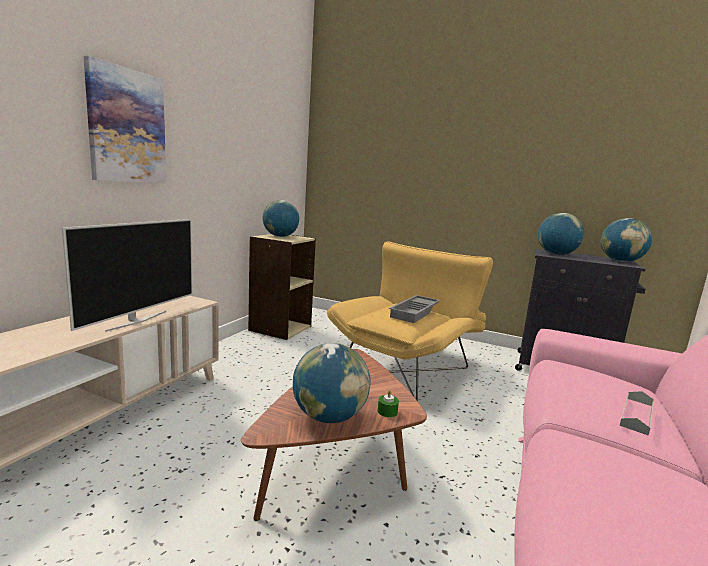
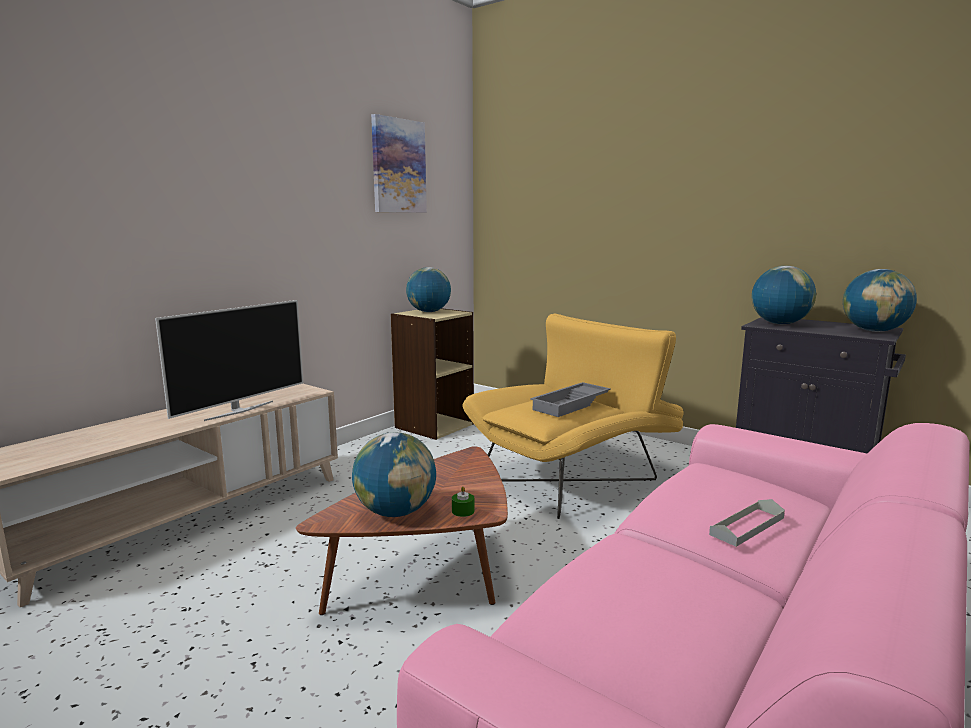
camera: 15 degrees right, 0 degrees up
(127, 126) = (233, 205): picture -> picture (398, 166)

